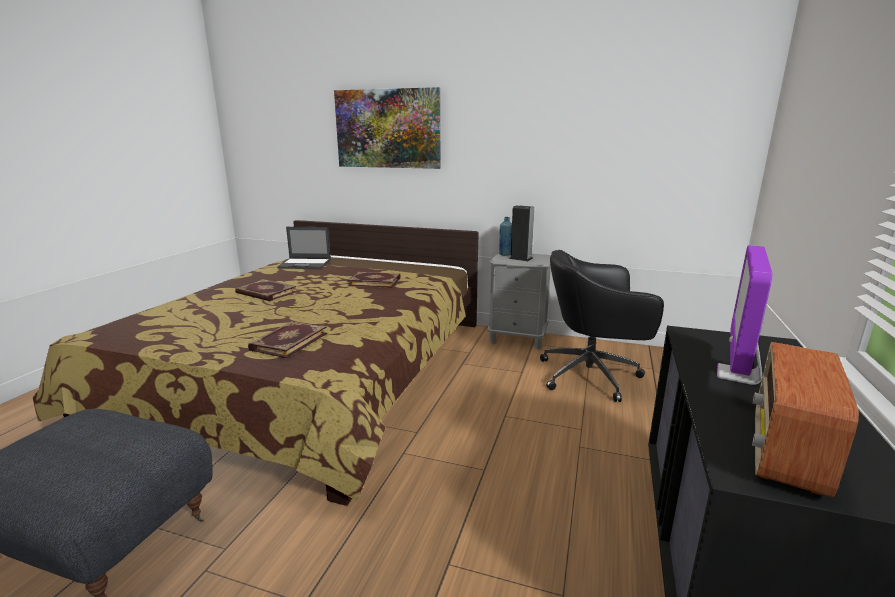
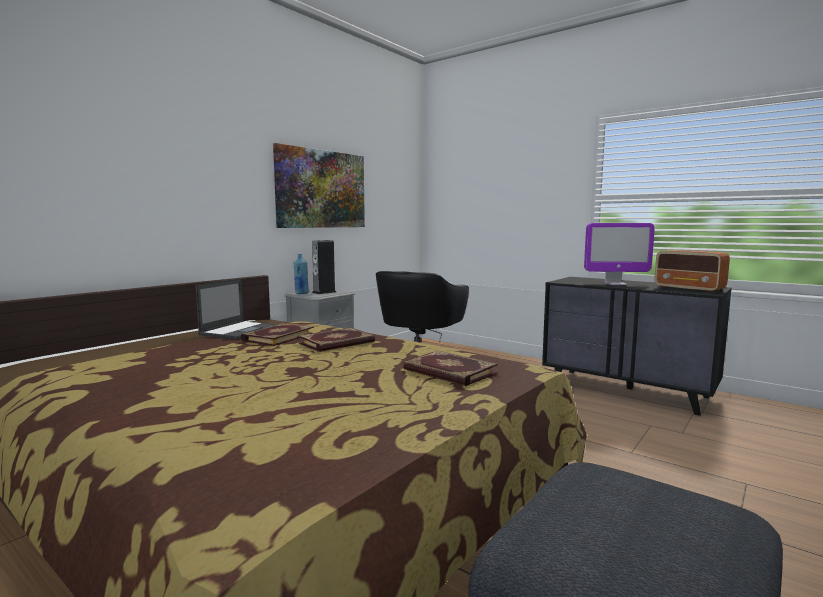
camera: 70 degrees left, 10 degrees down
(265, 293) = (231, 379): book -> book (337, 343)
(306, 264) = (104, 359): laptop -> laptop (240, 330)
(387, 129) = (141, 150): picture -> picture (321, 189)
(737, 375) = (615, 284): monitor -> monitor turned 45 degrees counterclockwise

